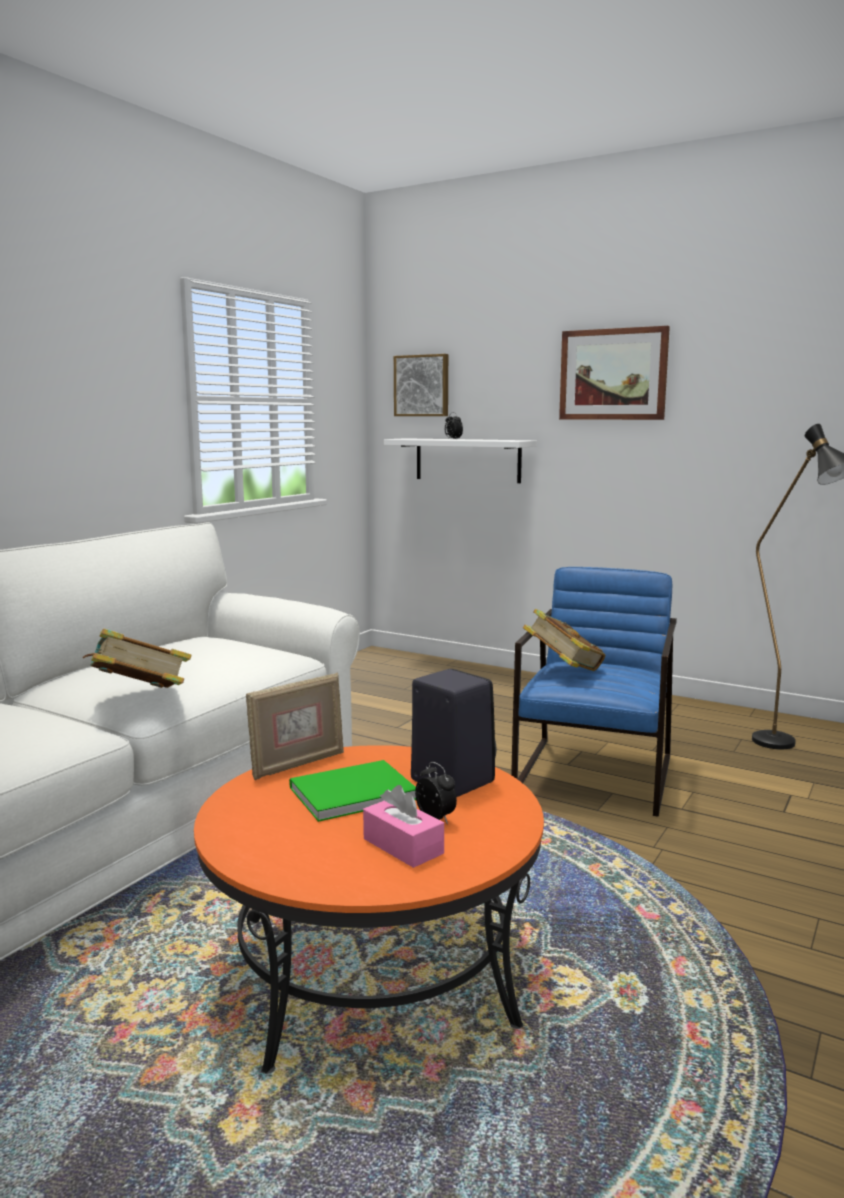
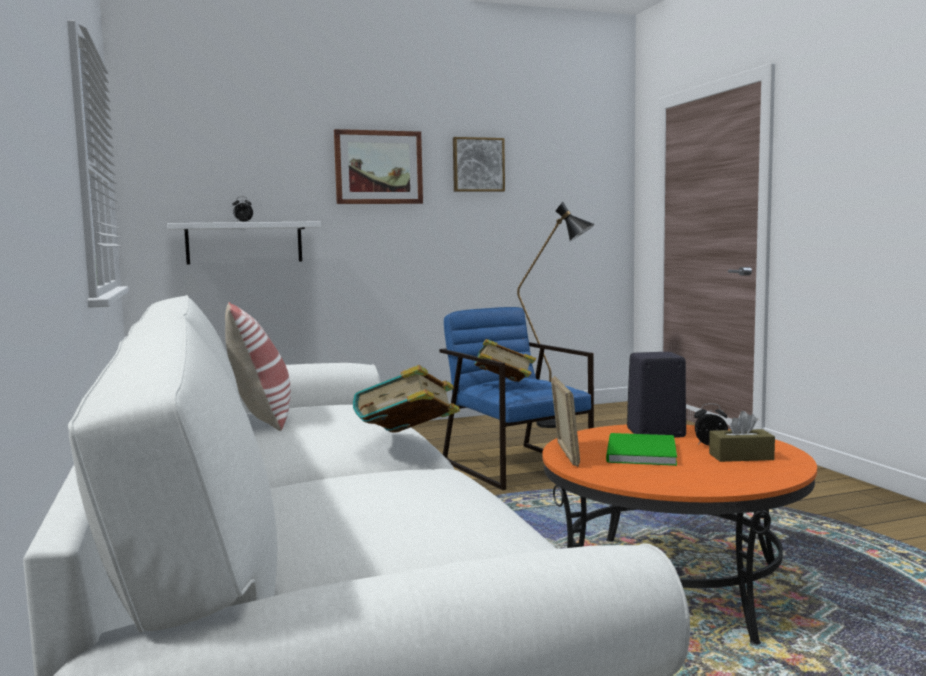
camera: 50 degrees left, 5 degrees down
(170, 645) = (261, 418): none -> pillow
(403, 846) = (741, 457): pink tissue box -> brown tissue box
(422, 385) = (186, 171): picture -> picture (478, 165)

